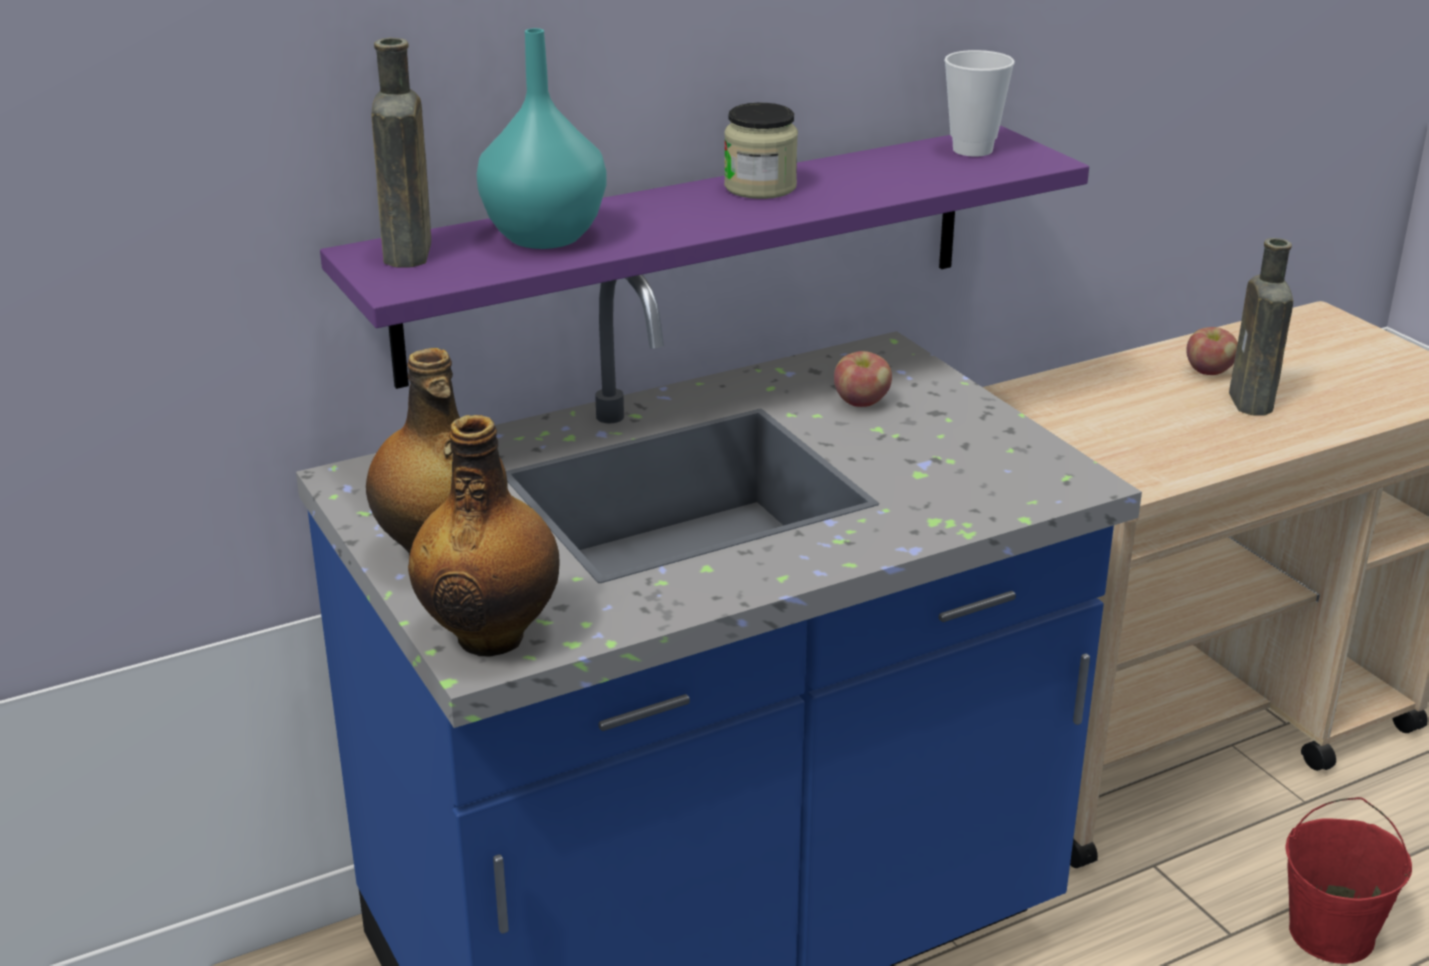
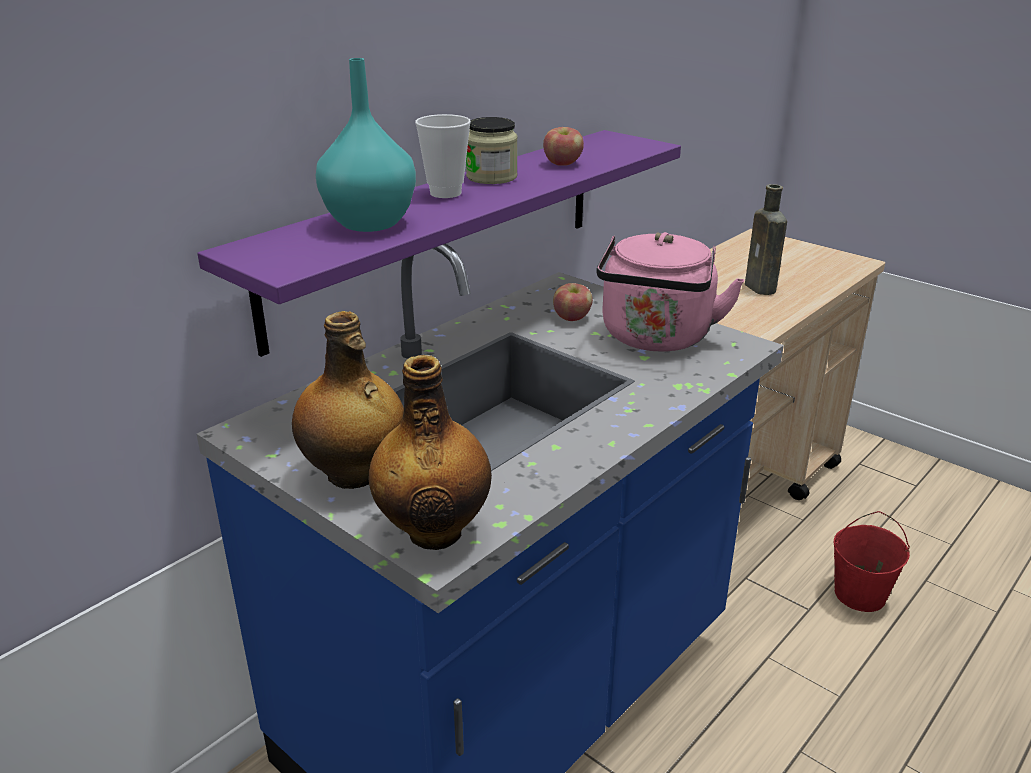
camera: 20 degrees left, 0 degrees up
(408, 255) = (274, 247): brown bottle -> none
(957, 451) = (656, 339): none -> pink kettle
(972, 150) = (603, 143): cup -> cup (445, 193)
(1208, 371) = (724, 274): apple -> apple (562, 164)

